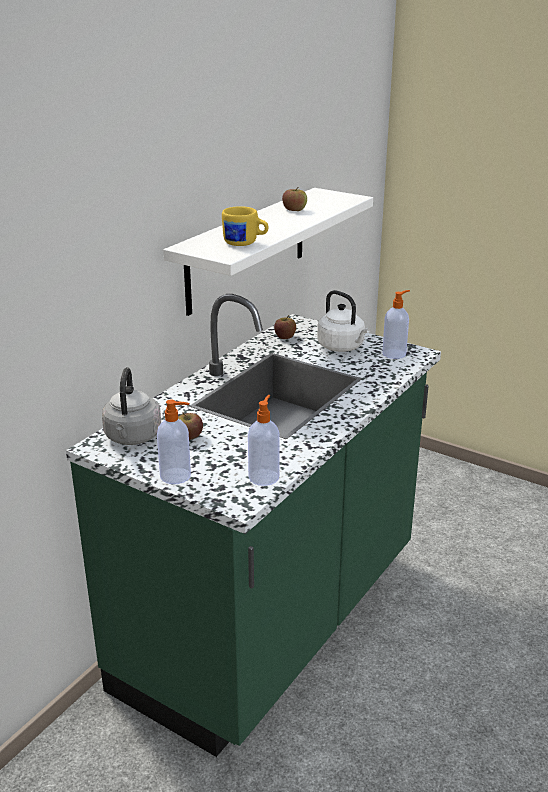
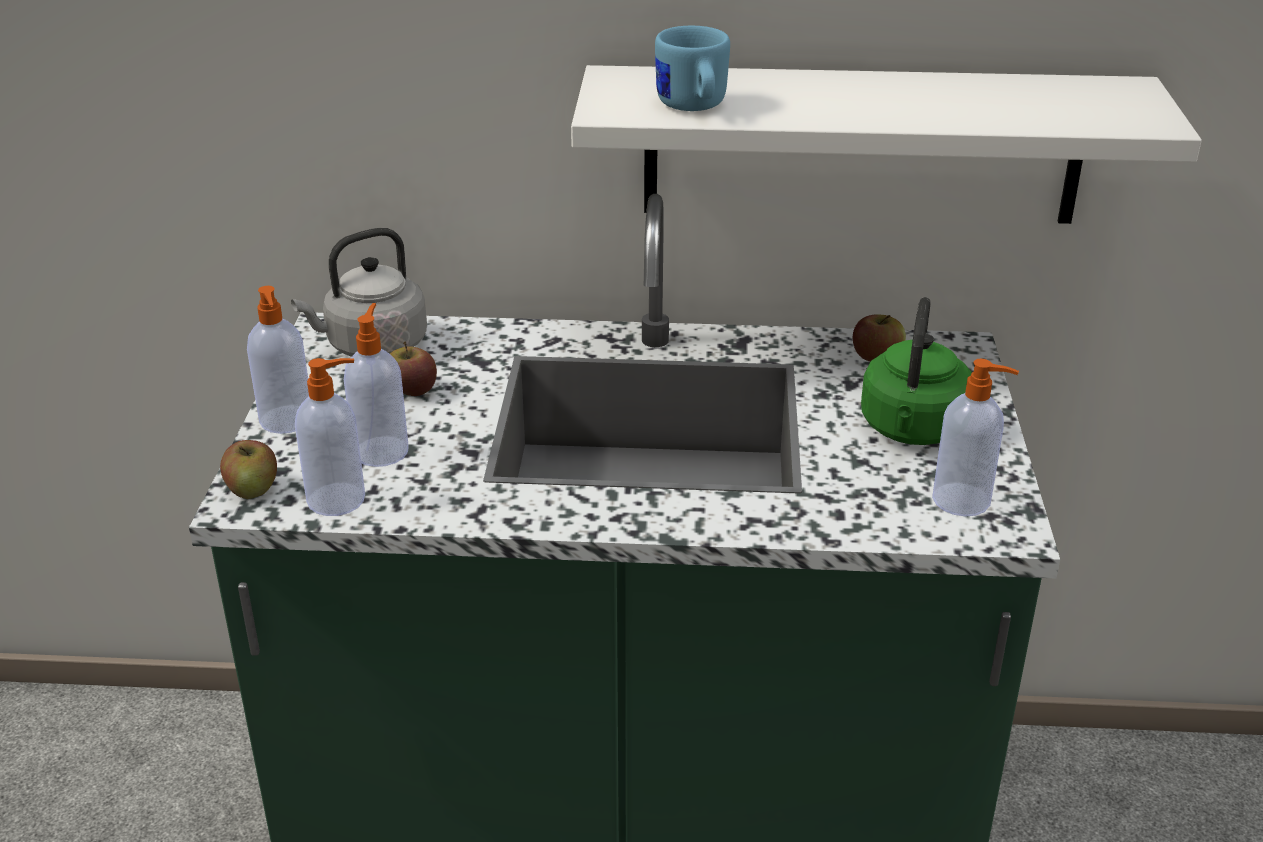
camera: 60 degrees right, 5 degrees up
(234, 457) = (381, 450): none -> soap dispenser
(245, 243) = (693, 108): yellow mug -> blue mug
(294, 209) = (964, 95): apple -> apple (252, 489)
(342, 347) = (912, 430): white kettle -> green kettle

